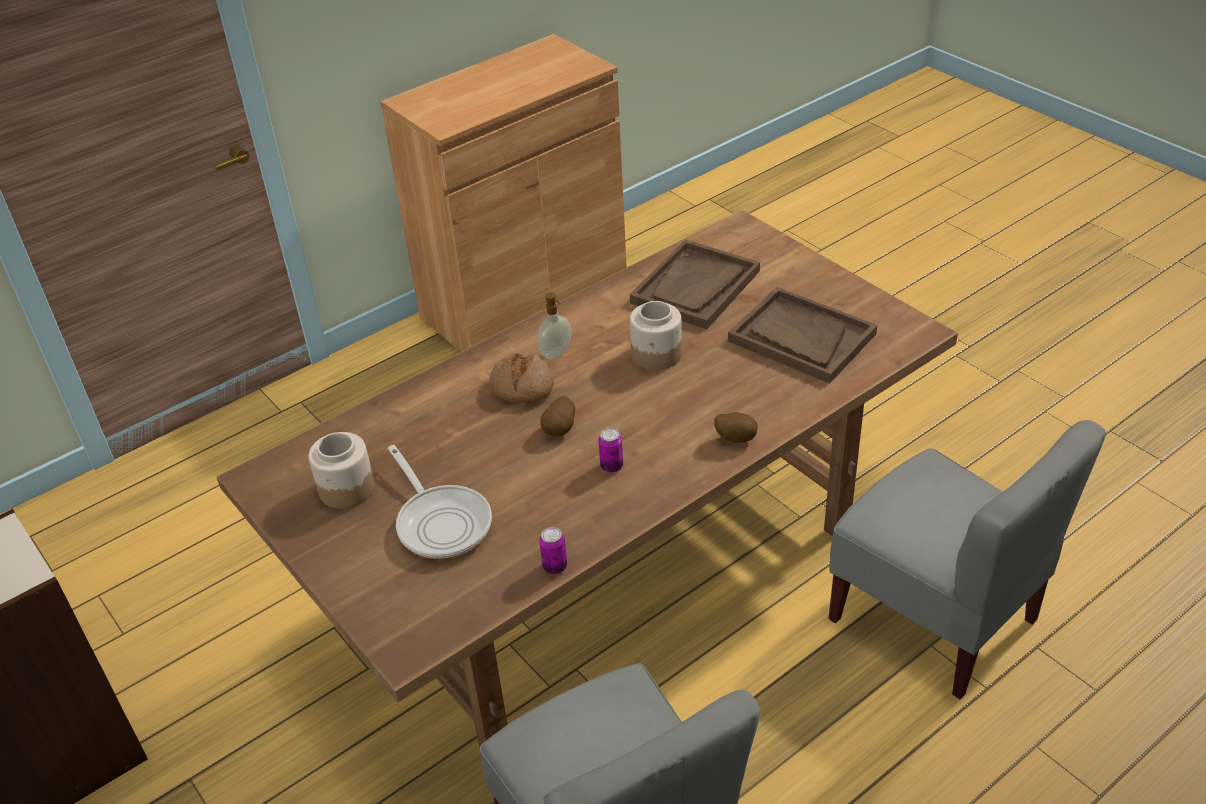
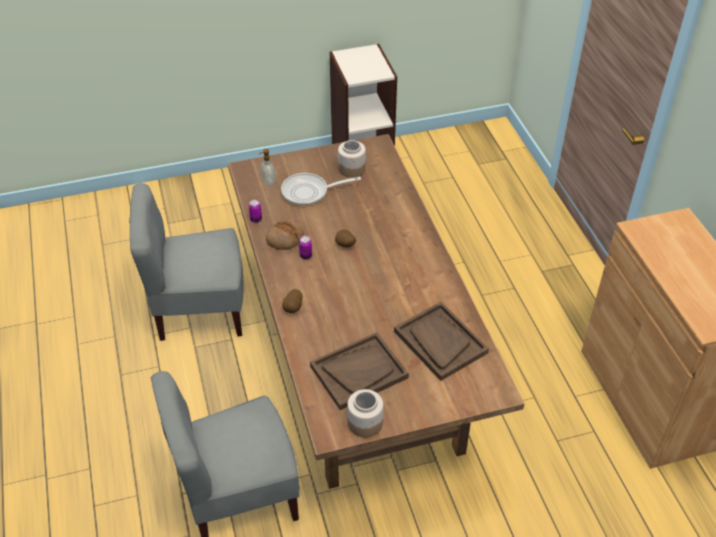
camera: 110 degrees right, 5 degrees up
(522, 387) = (388, 241): bread -> bread (285, 239)
(556, 354) = (409, 261): soap dispenser -> soap dispenser (268, 181)
(656, 355) = (383, 301): jar -> jar (364, 423)

